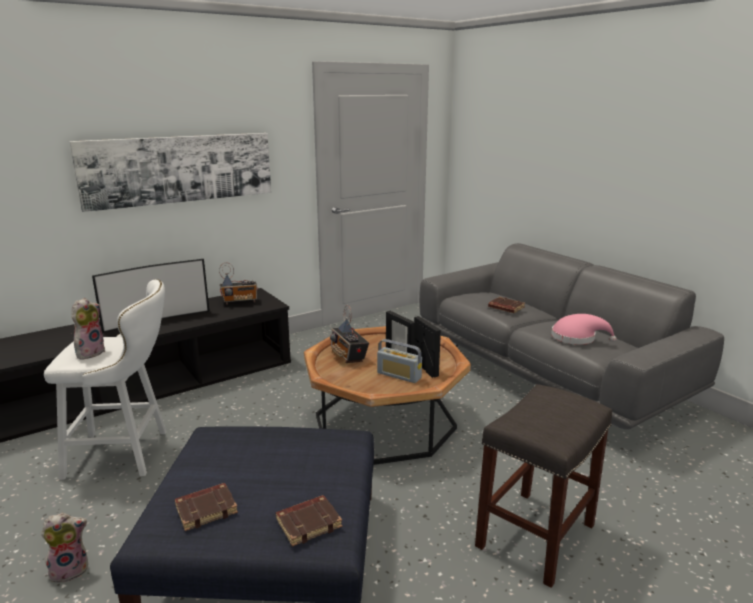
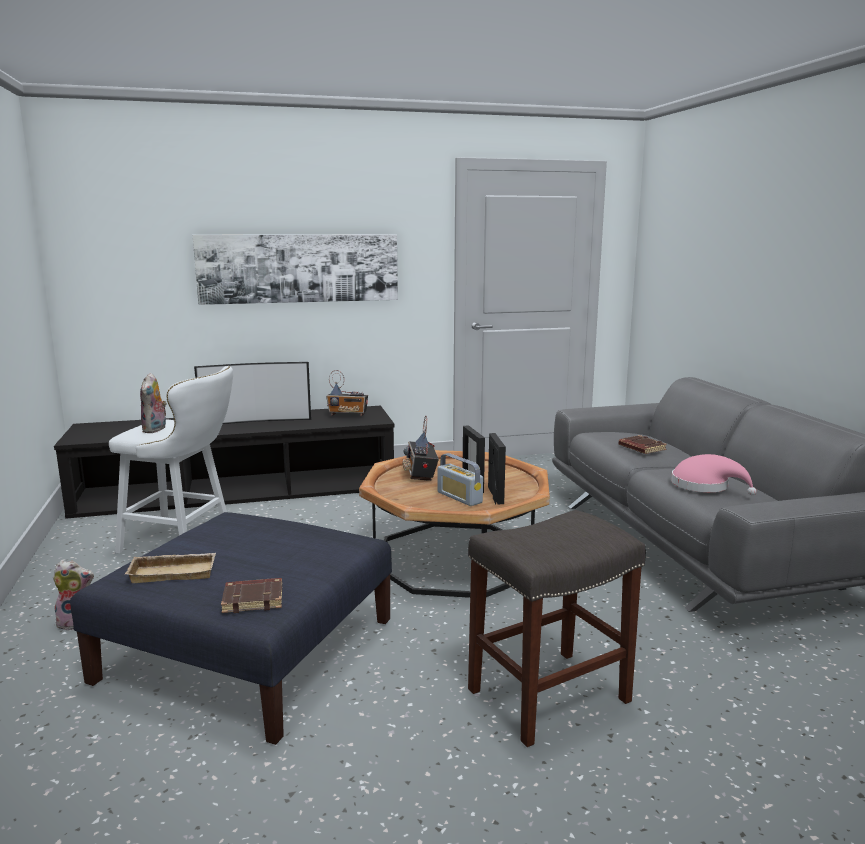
camera: 20 degrees right, 5 degrees down
(90, 352) = (155, 430): plush toy -> plush toy turned 135 degrees clockwise
(206, 509) = (174, 572): brown book -> beige tray

